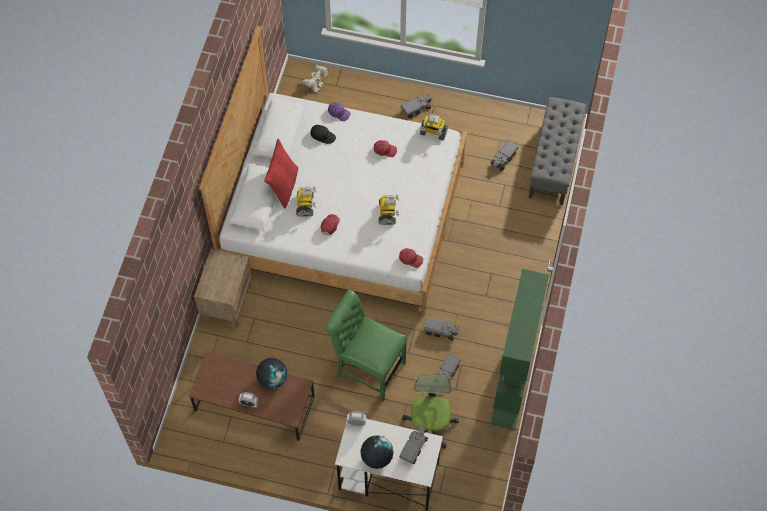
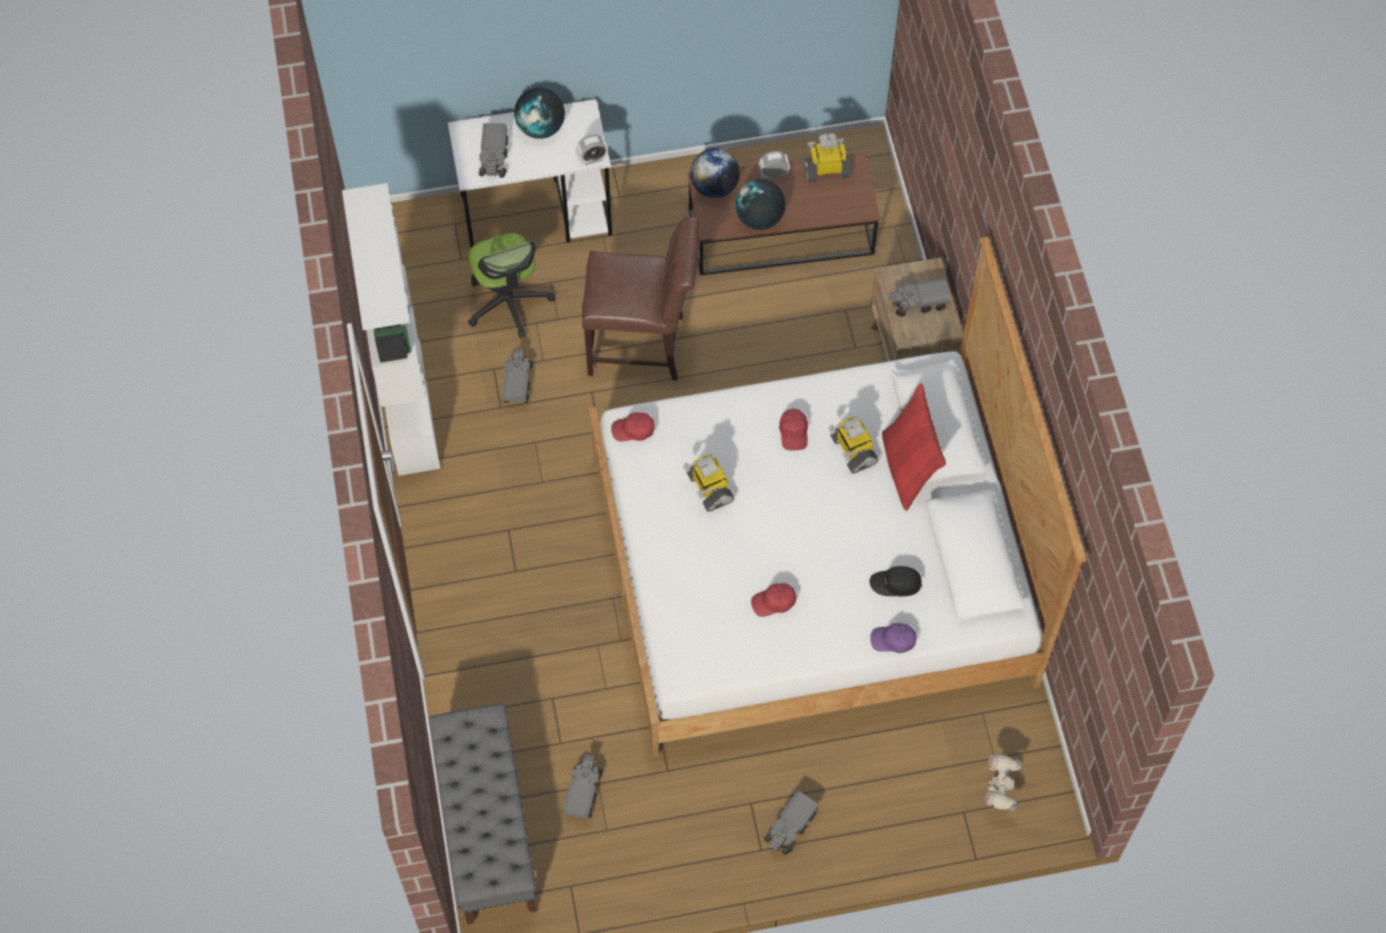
camera: 155 degrees right, 0 degrees up
(286, 410) = (714, 187): none -> globe
(367, 367) = (642, 346): green chair -> brown chair
(433, 132) = (706, 674): toy robot -> toy robot (827, 170)
(441, 331) = (555, 444): toy truck -> toy truck (918, 303)
(512, 386) = (408, 406): green bookcase -> white bookcase

